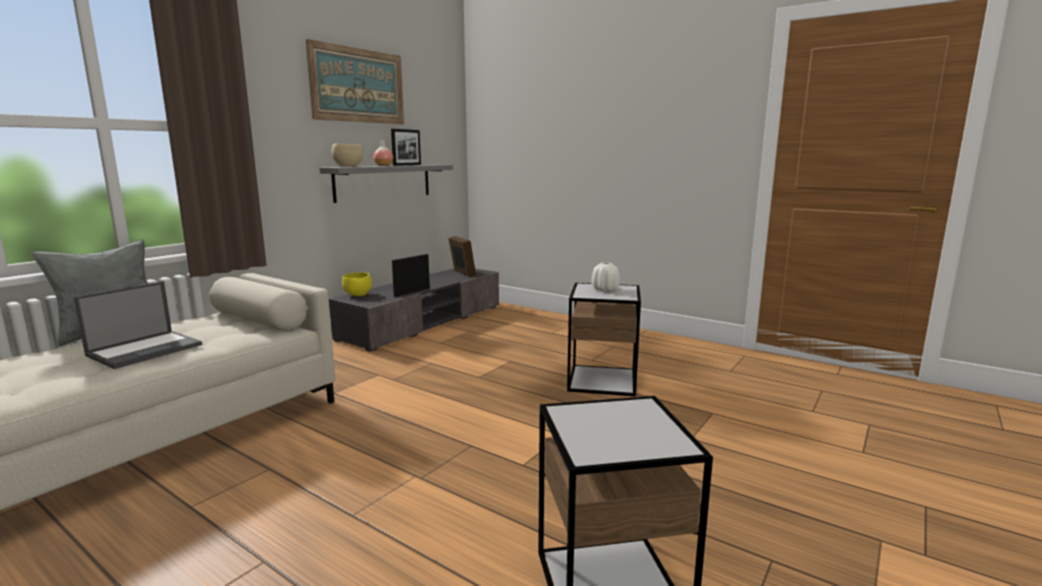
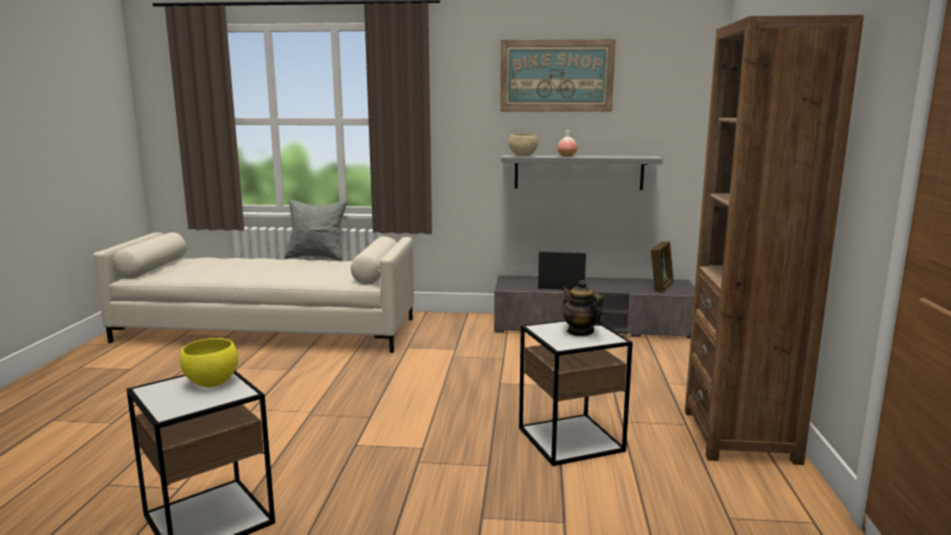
camera: 60 degrees right, 0 degrees up
(146, 350) = (291, 271): laptop -> none
(358, 295) = (521, 279): yellow bowl -> yellow bowl (211, 383)
(407, 165) = (606, 156): picture frame -> none
(605, 289) = (580, 332): white vase -> teapot
(641, 340) = (740, 436): none -> brown bookcase

